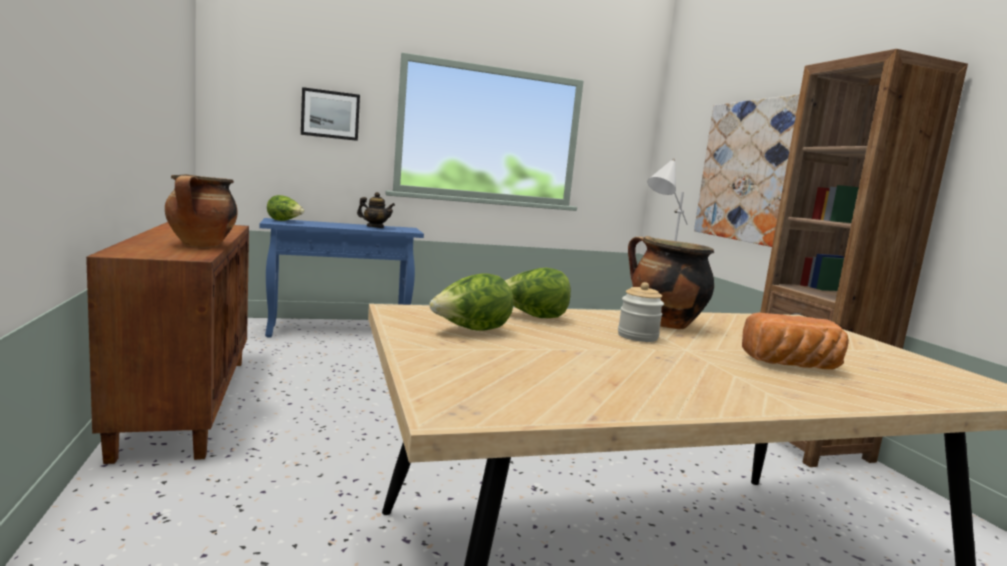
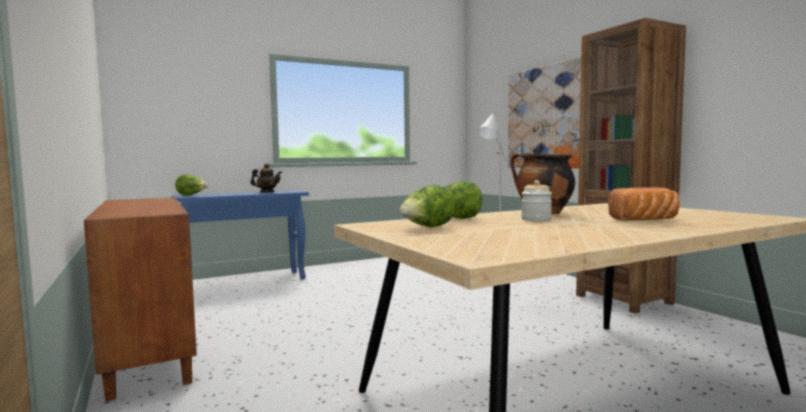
camera: 10 degrees left, 5 degrees down
(201, 245) = (162, 208): cooking pot -> none
(330, 114) = (217, 106): picture -> none

